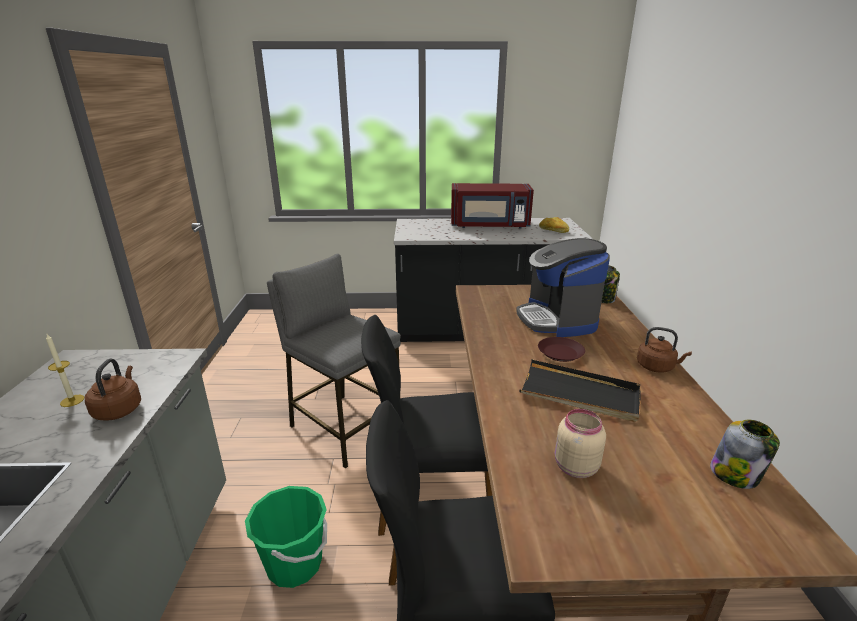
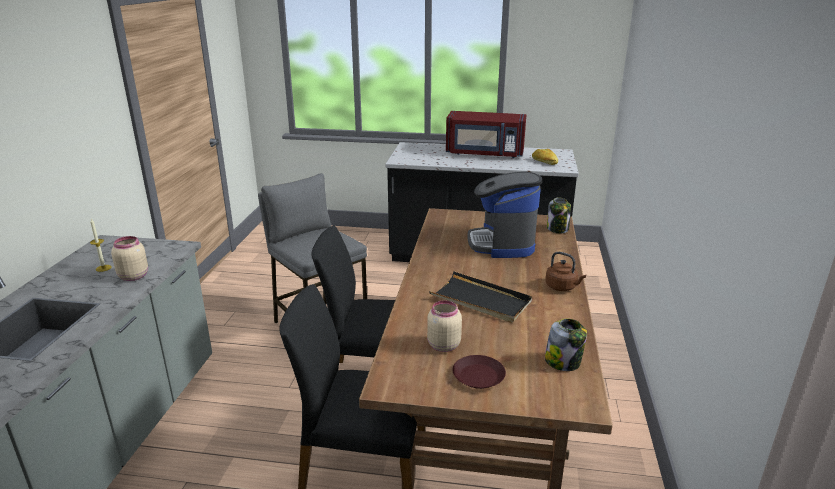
camera: 10 degrees right, 0 degrees up
(119, 409) = (133, 276): brown kettle -> beige jar
(295, 564) = (253, 418): green bucket -> none
(560, 353) = (485, 270): brown plate -> brown plate (478, 376)

